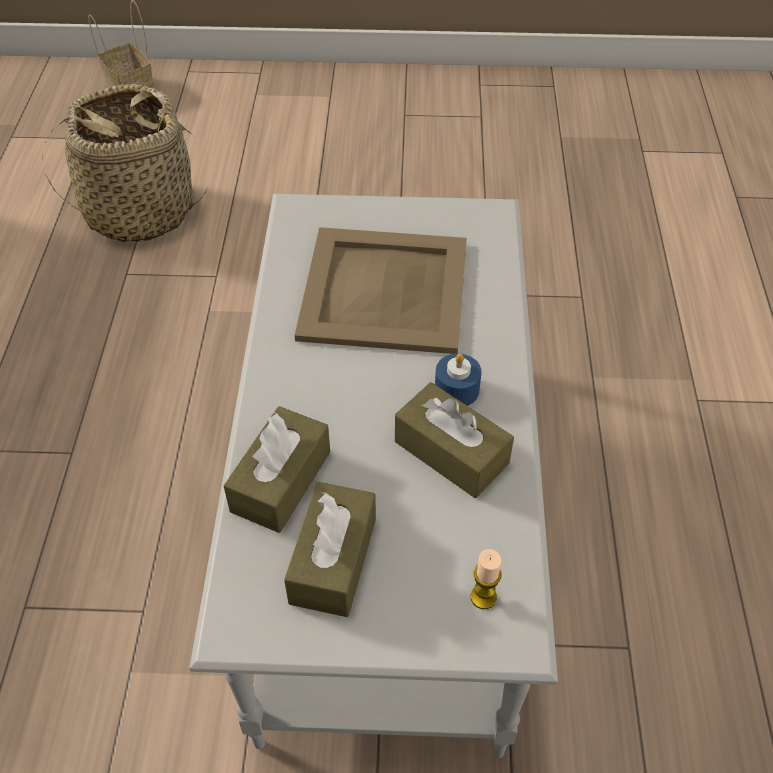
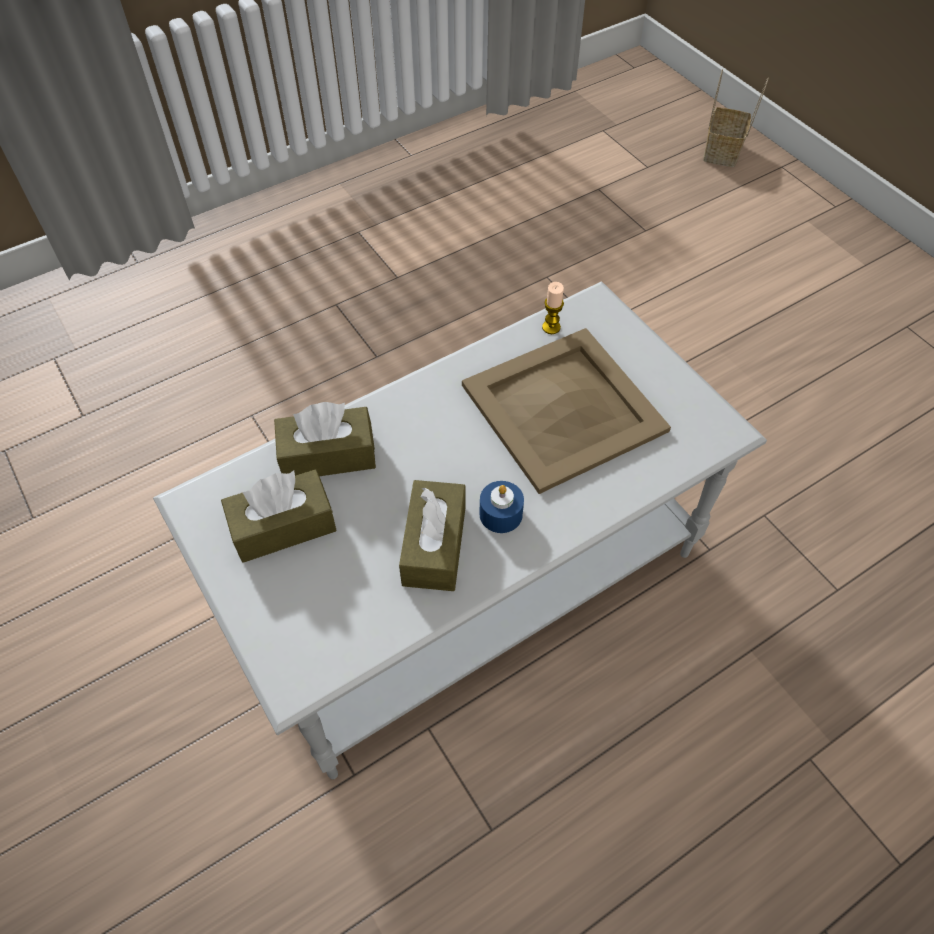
camera: 55 degrees right, 5 degrees up
(139, 212) = (609, 243): basket -> none
(483, 597) = (315, 640): candle -> candle (551, 327)

